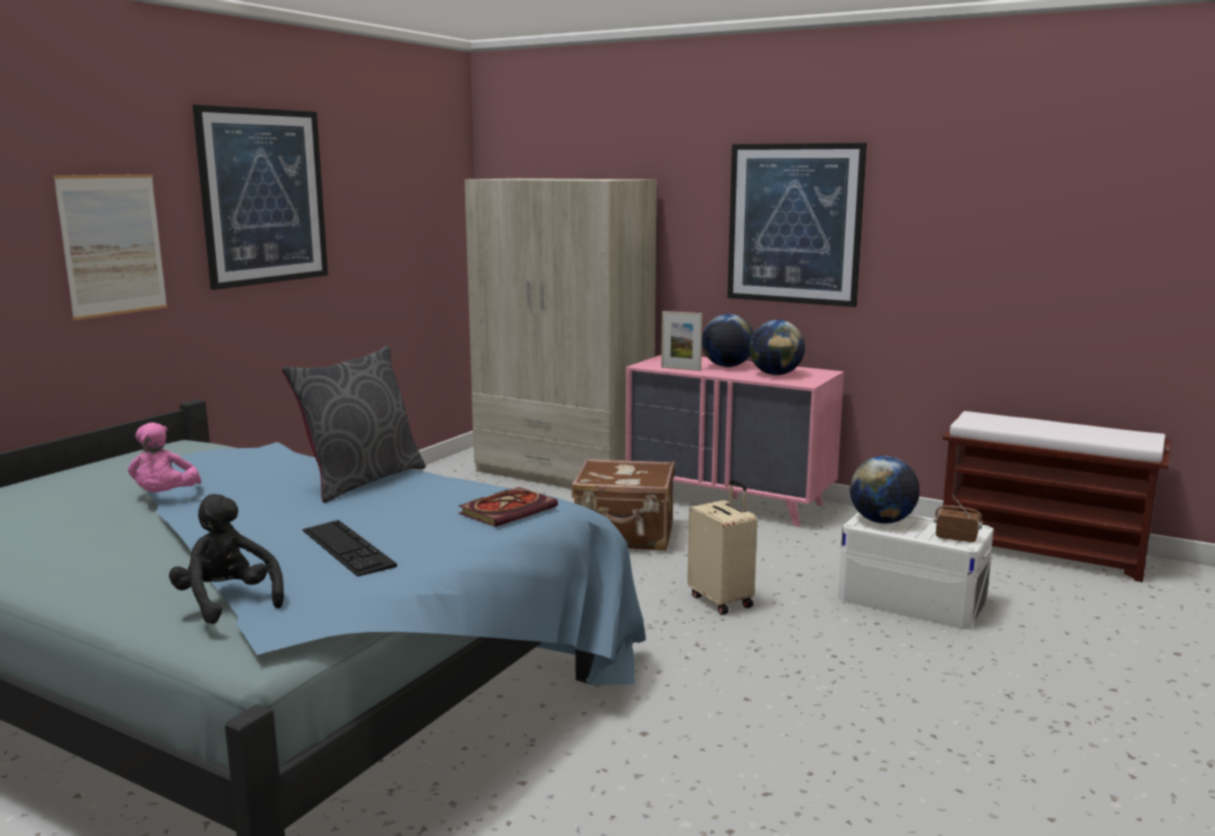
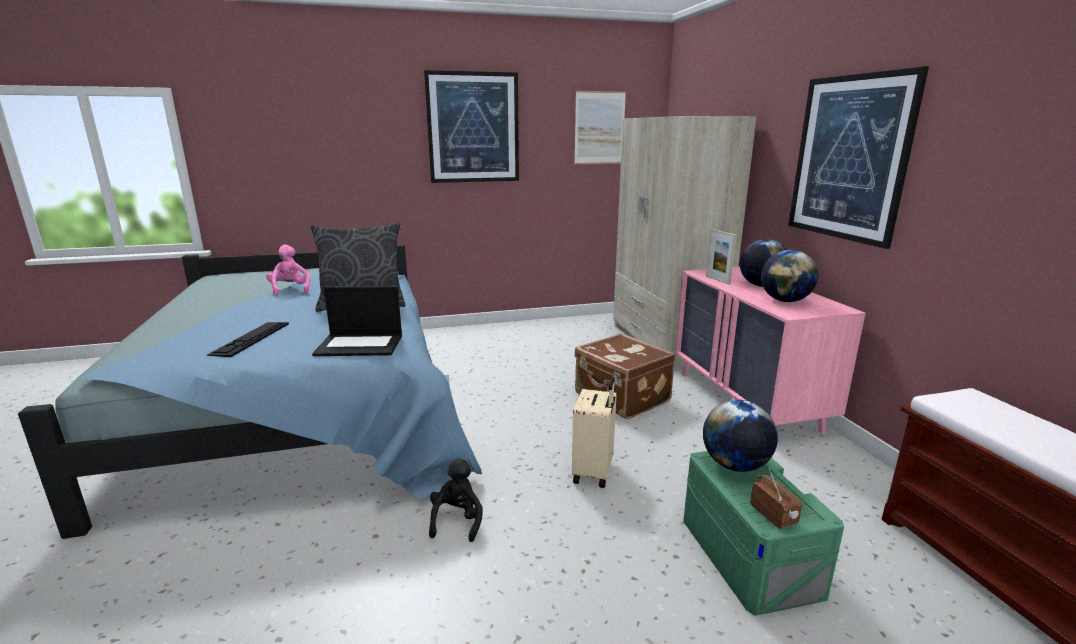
camera: 45 degrees right, 5 degrees up
(112, 245) = (368, 152): picture -> picture (599, 128)
(165, 497) = (290, 290): pink plush toy -> pink plush toy turned 120 degrees clockwise
(228, 602) = (148, 347): black plush toy -> black plush toy (457, 521)
(508, 510) = (361, 345): book -> laptop
(911, 600) = (748, 554): white storage box -> green storage box

